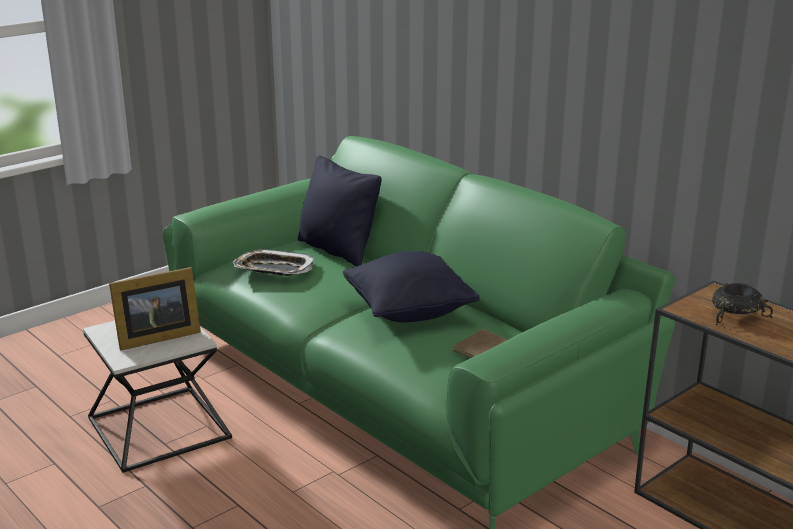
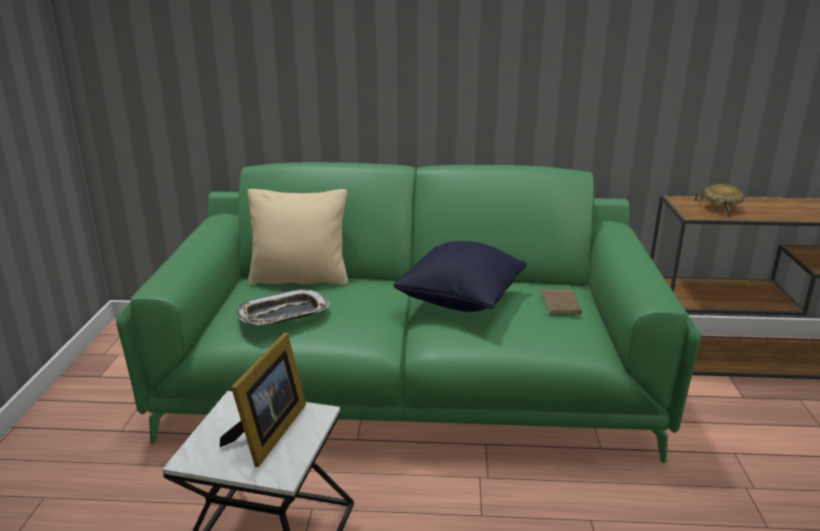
camera: 45 degrees left, 0 degrees up
(337, 250) = (300, 279): black pillow -> beige pillow
(736, 315) = (719, 208): black bowl -> beige bowl

